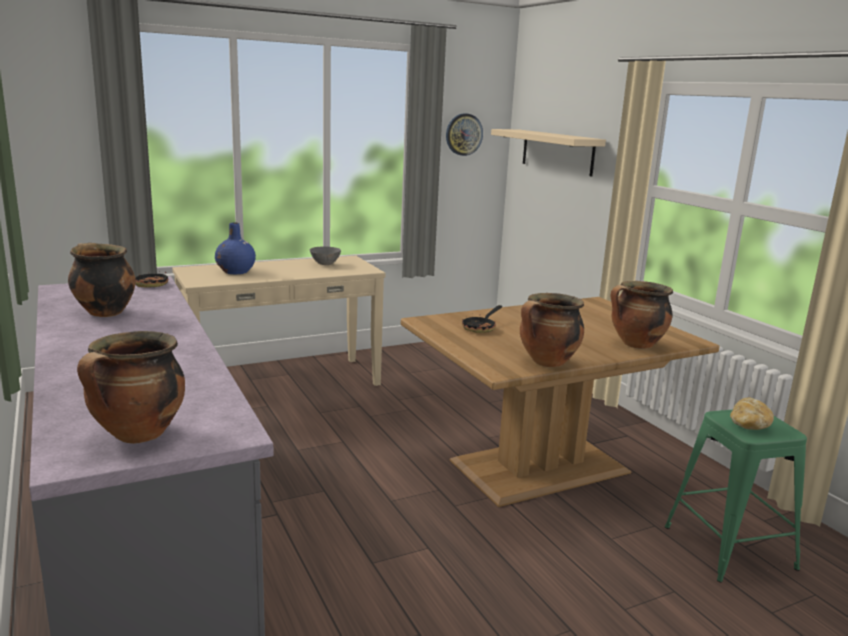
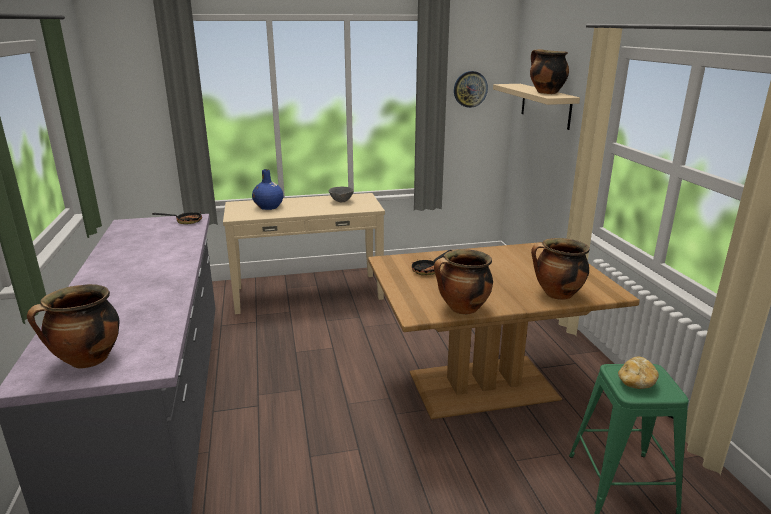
camera: 15 degrees right, 5 degrees up
(104, 312) = (139, 246): cooking pot -> cooking pot (545, 93)

